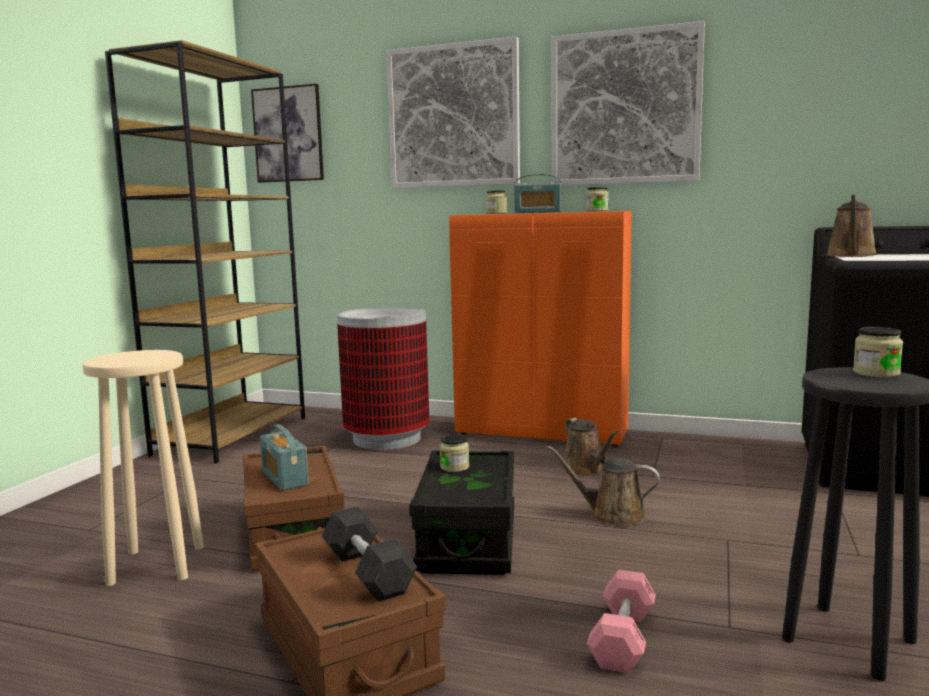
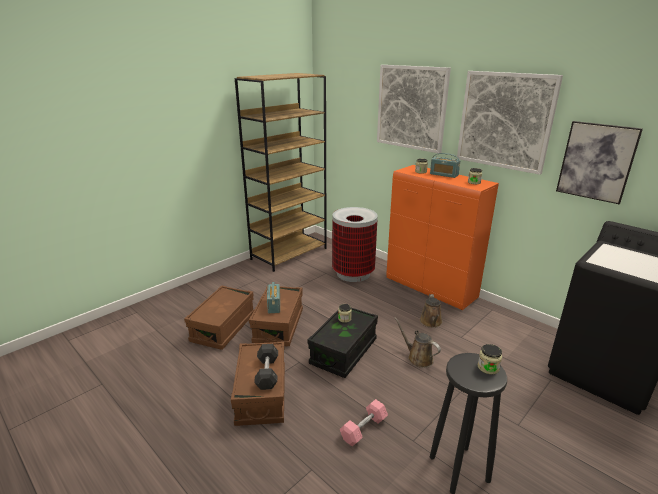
camera: 25 degrees right, 15 degrees up
(156, 565) = (223, 328): beige stool -> brown storage box
(288, 134) = (332, 102): picture -> picture (596, 161)
(851, 255) = (609, 250): brown watering can -> none

